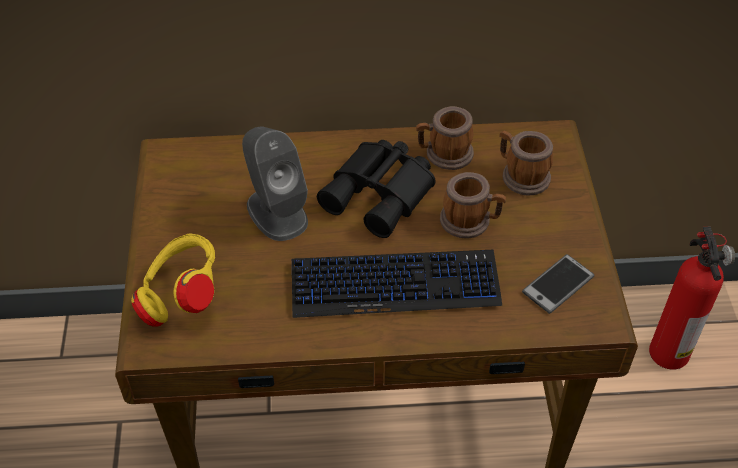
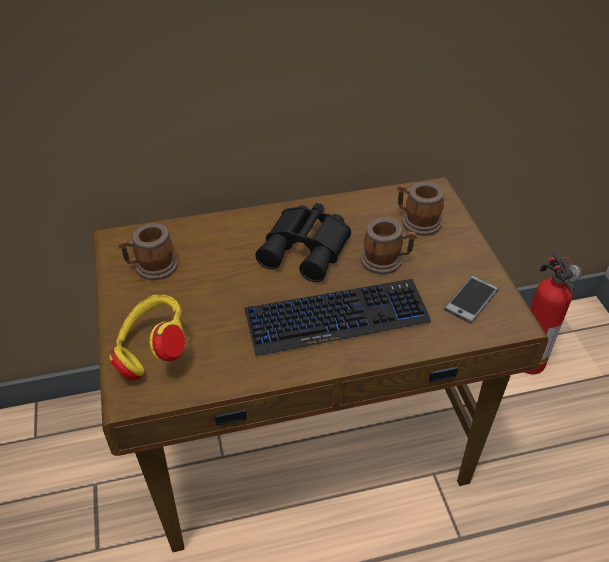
camera: 10 degrees left, 5 degrees down
(276, 212) = (222, 273): grey speaker -> none
(444, 154) = (351, 213): mug -> mug (151, 267)

